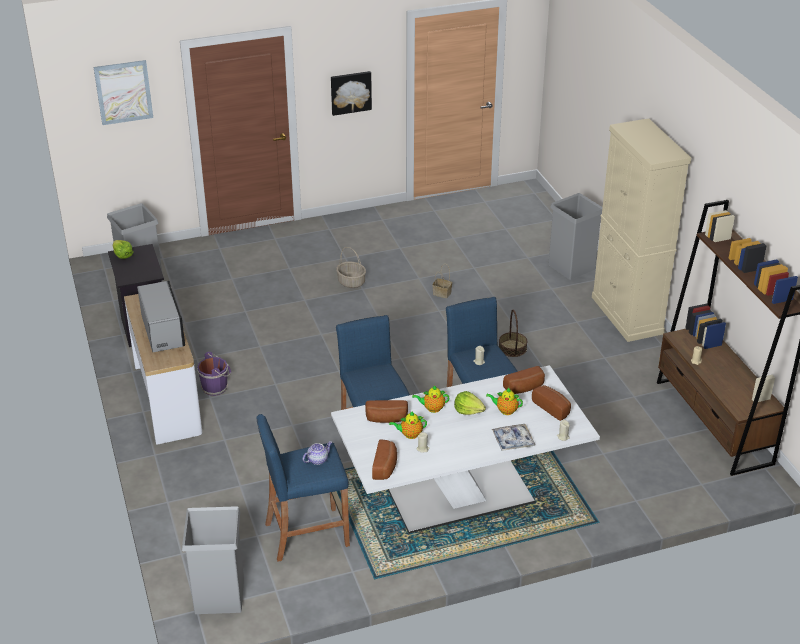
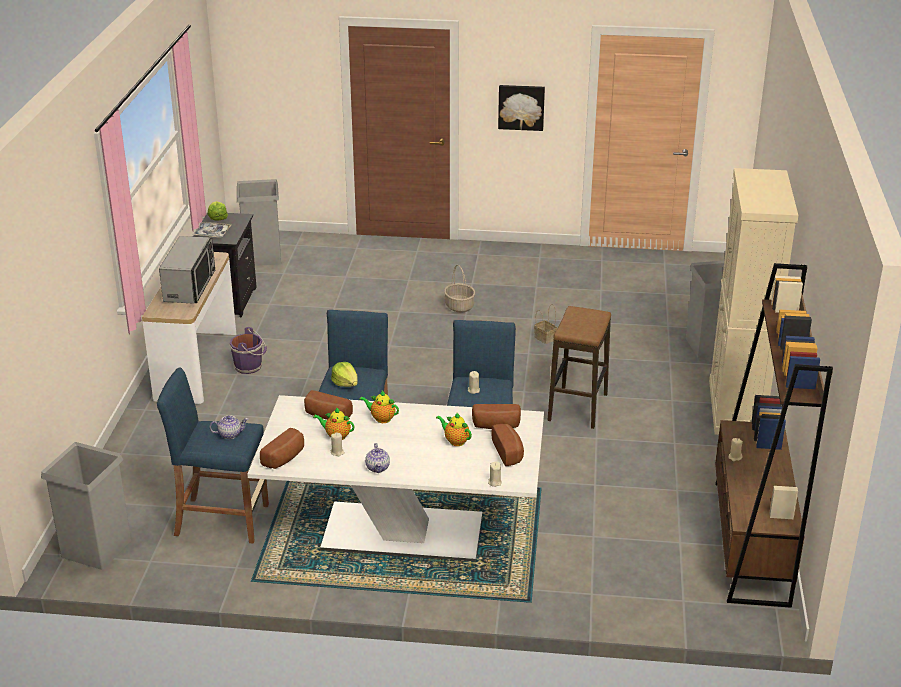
camera: 25 degrees right, 5 degrees down
(123, 92) = (278, 61): picture -> none
(466, 452) = (378, 468): none -> teapot
(468, 410) = (417, 430): lettuce -> lettuce (345, 383)
(512, 348) = (578, 408): basket -> stool
(513, 441) = (437, 471): tray -> tray (212, 233)

